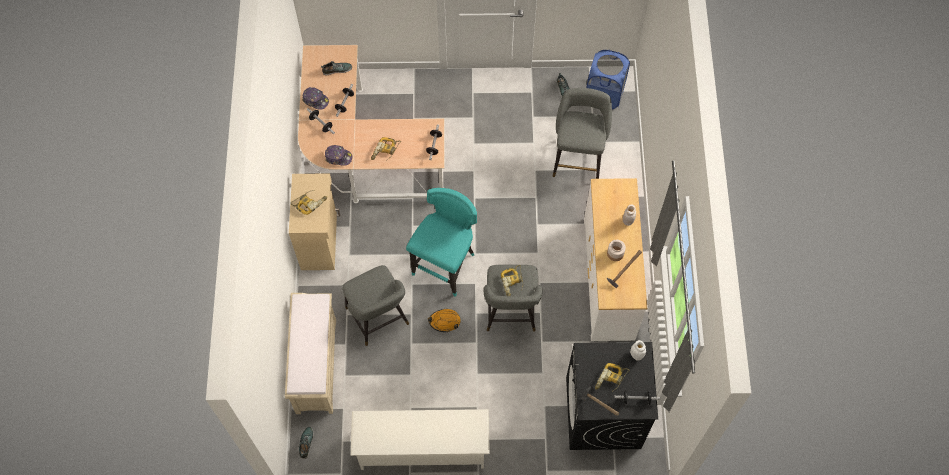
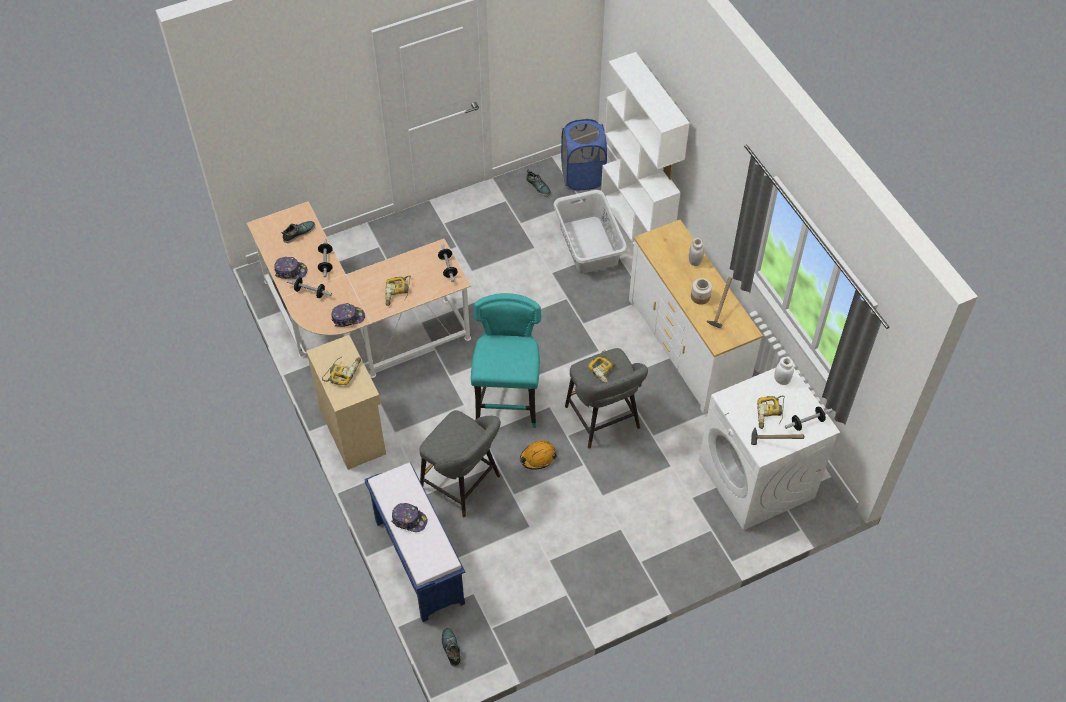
camera: 25 degrees left, 10 degrees down
(305, 340) = (409, 520): none -> cap
(316, 365) = (418, 561): beige bench -> blue bench
(422, 448) = (585, 597): white shoe rack -> none
(578, 157) = (589, 244): grey stool -> grey laundry basket
(603, 413) = (757, 479): black washing machine -> white washing machine
(624, 156) = (636, 226): none -> white bookcase

